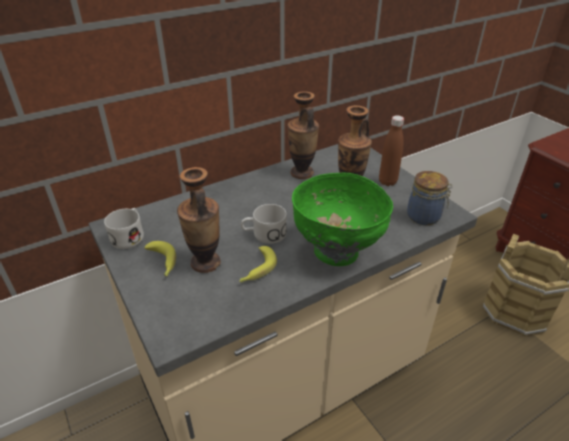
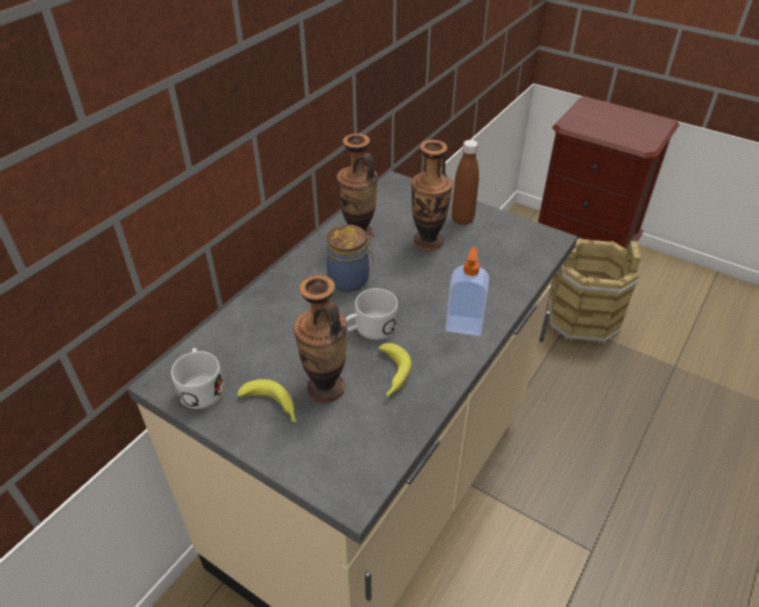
camera: 25 degrees left, 5 degrees up
(336, 252) = (464, 324): green bowl -> soap dispenser
(425, 217) = (527, 252): jar -> jar (350, 280)

